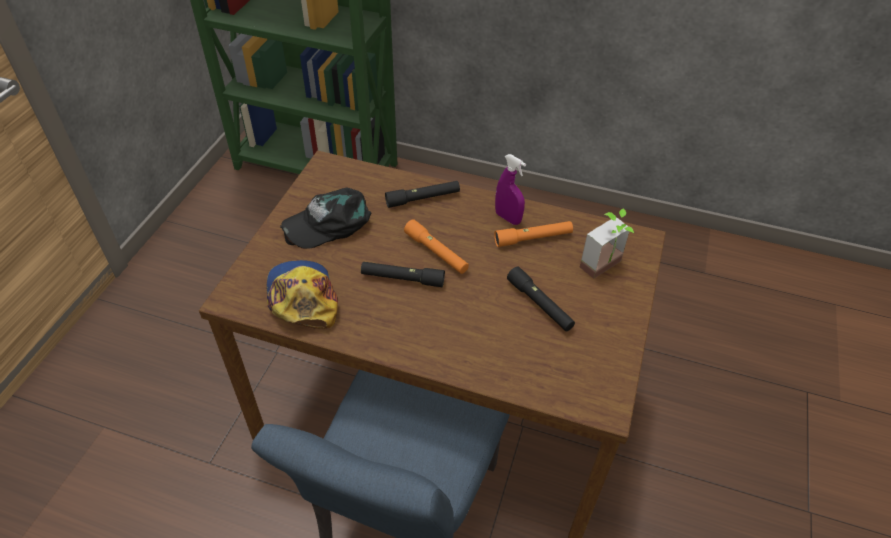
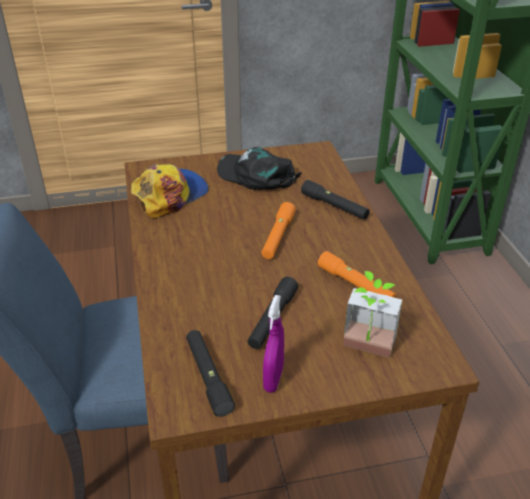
camera: 60 degrees right, 10 degrees down
(402, 279) = (231, 231): black flashlight -> black flashlight (208, 377)
(508, 218) = (365, 260): purple spray bottle -> purple spray bottle (273, 379)

